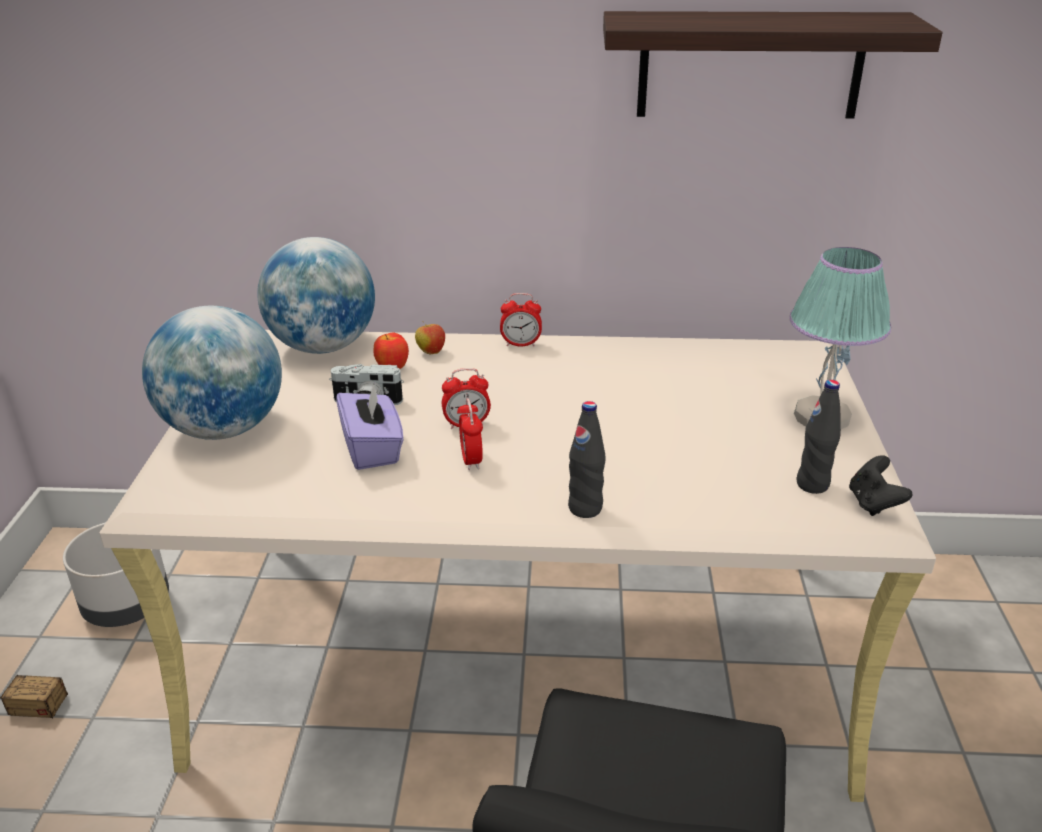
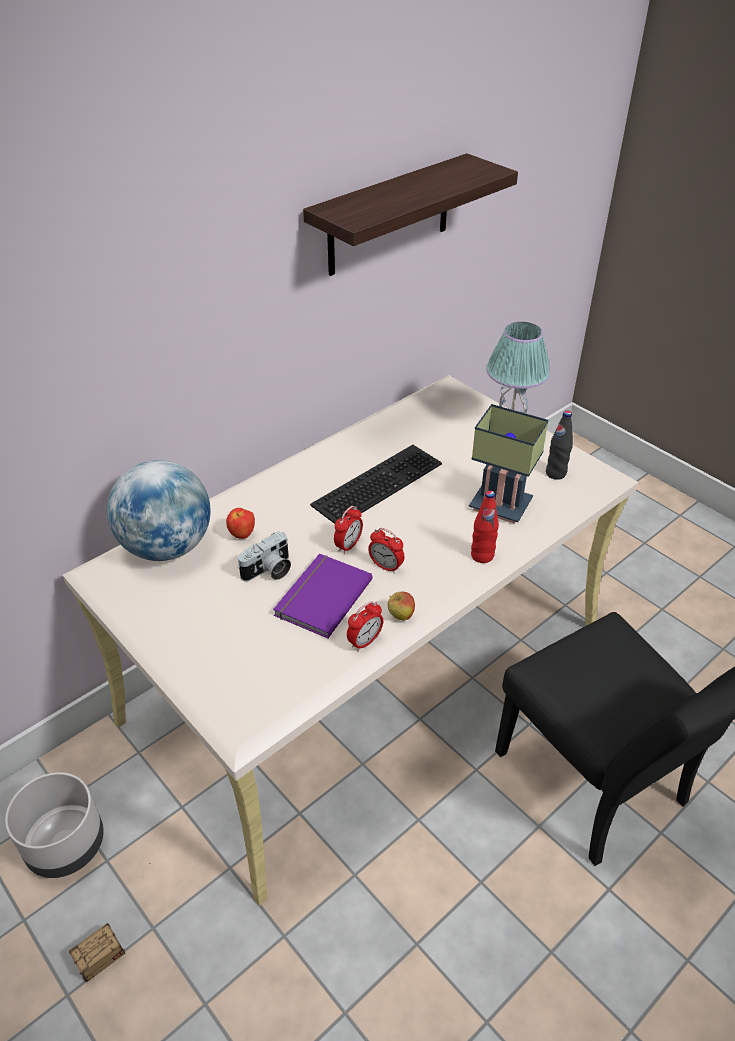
camera: 45 degrees left, 10 degrees up
(224, 429) = (204, 648): globe -> none
(372, 449) = (321, 597): purple tissue box -> purple book
(431, 352) = (247, 508): apple -> apple (400, 616)
(521, 344) = (294, 470): alarm clock -> alarm clock (365, 641)
(583, 390) = (377, 482): none -> keyboard
(585, 508) = (482, 555): black bottle -> red bottle
(691, 478) = (503, 505): none -> table lamp
(873, 503) = (590, 468): black game controller -> none

